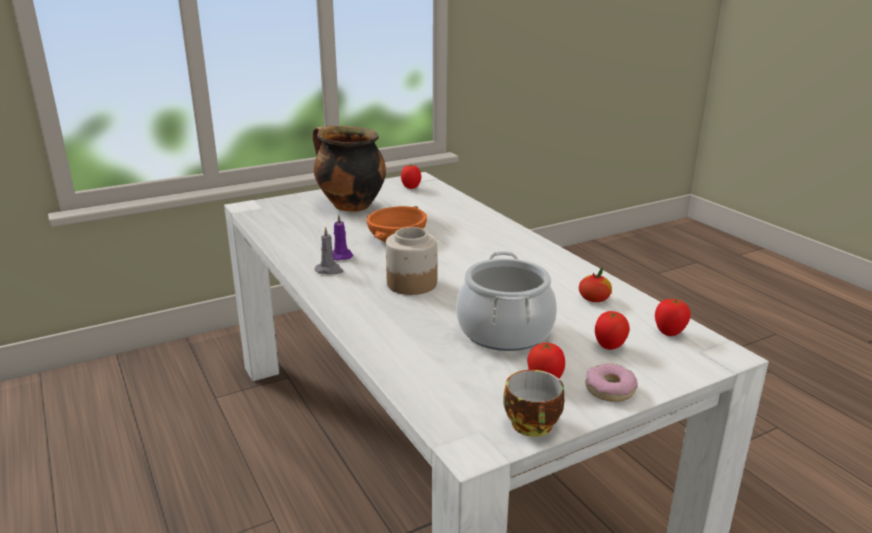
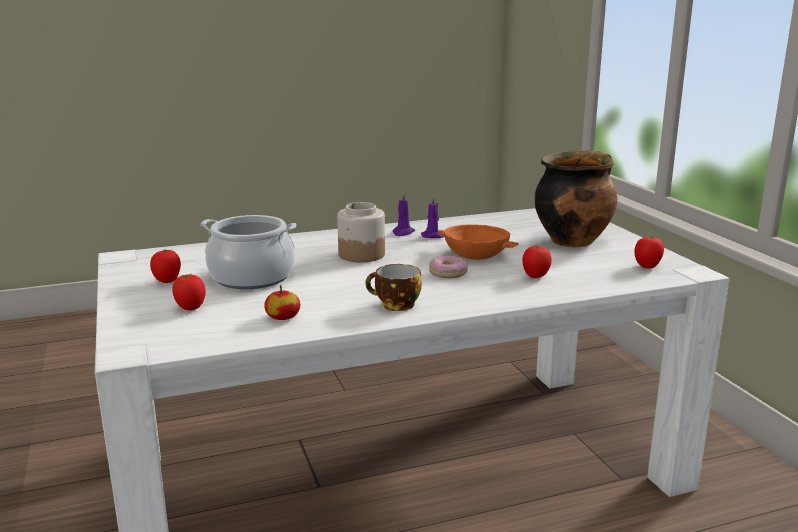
camera: 100 degrees right, 5 degrees down
(329, 270) = (403, 232): grey candle -> purple candle
(534, 426) = (122, 273): cup -> cup (395, 305)
(609, 389) = (133, 299): donut -> donut (448, 273)
(669, 333) = (188, 337): tomato -> tomato (535, 277)

